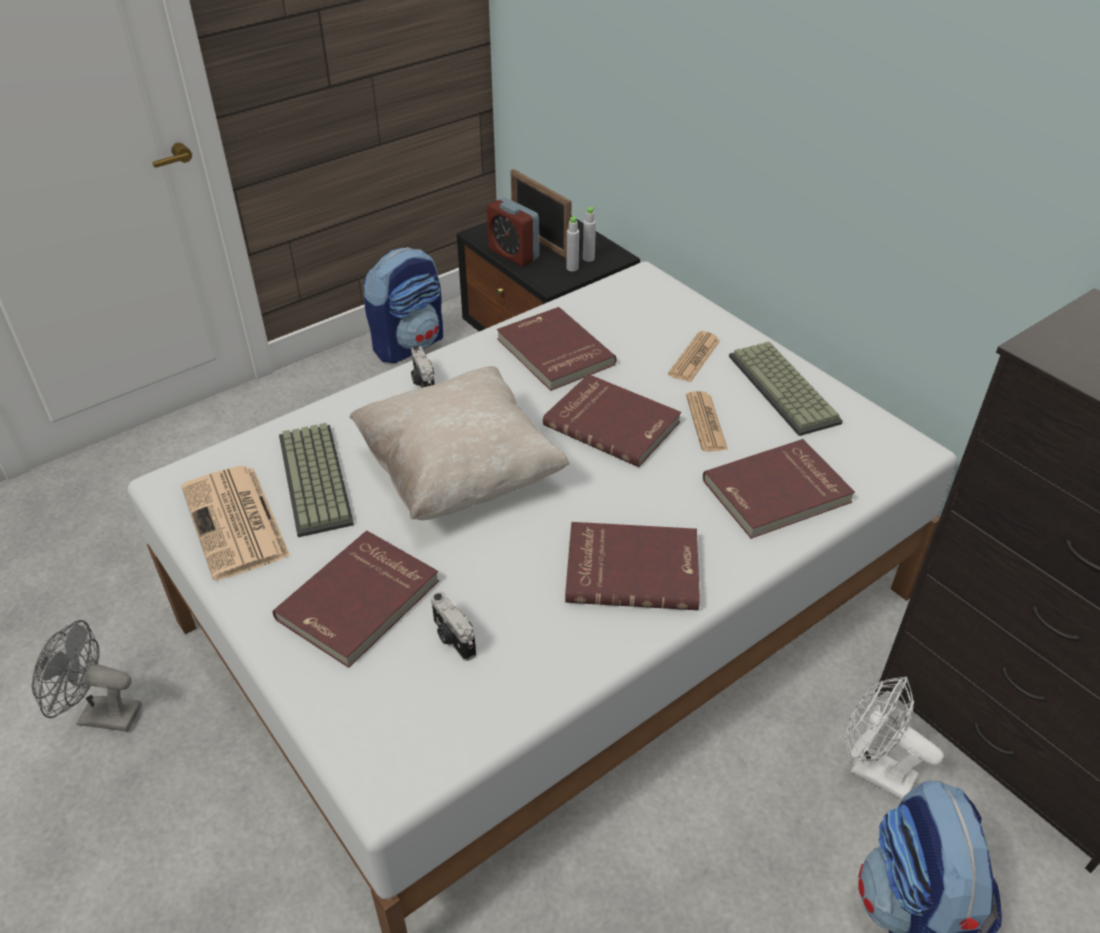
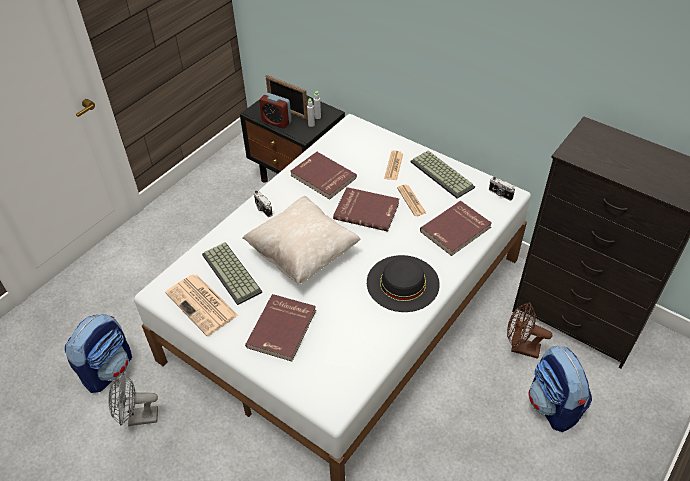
camera: 15 degrees left, 5 degrees up
(409, 344) = (215, 176): backpack -> backpack (108, 369)
(452, 638) = (334, 336): camera -> camera (500, 194)
(632, 568) = (403, 283): red book -> black hat
(872, 771) = (520, 348): white fan -> brown fan

